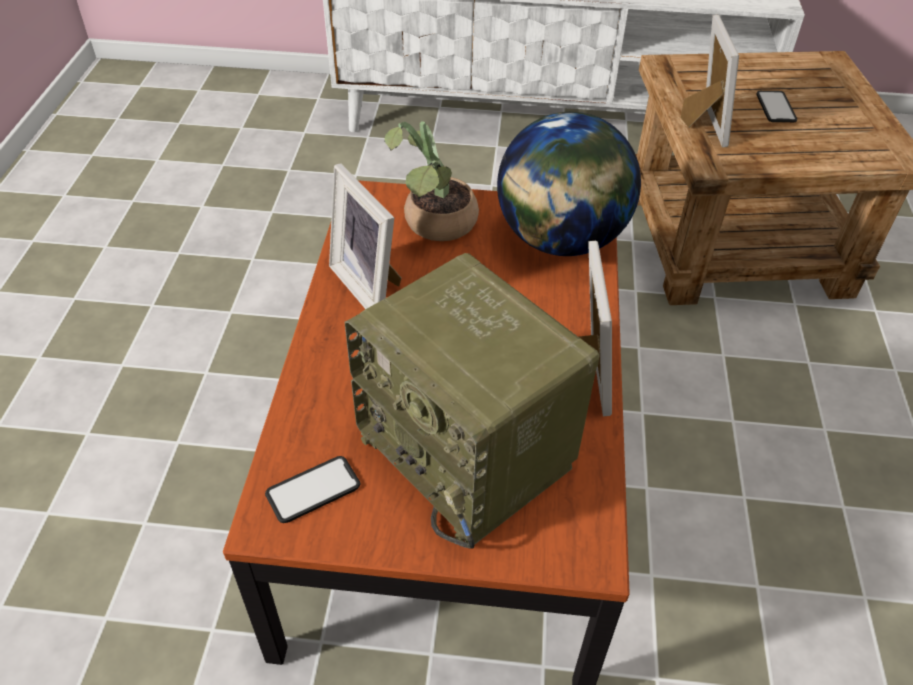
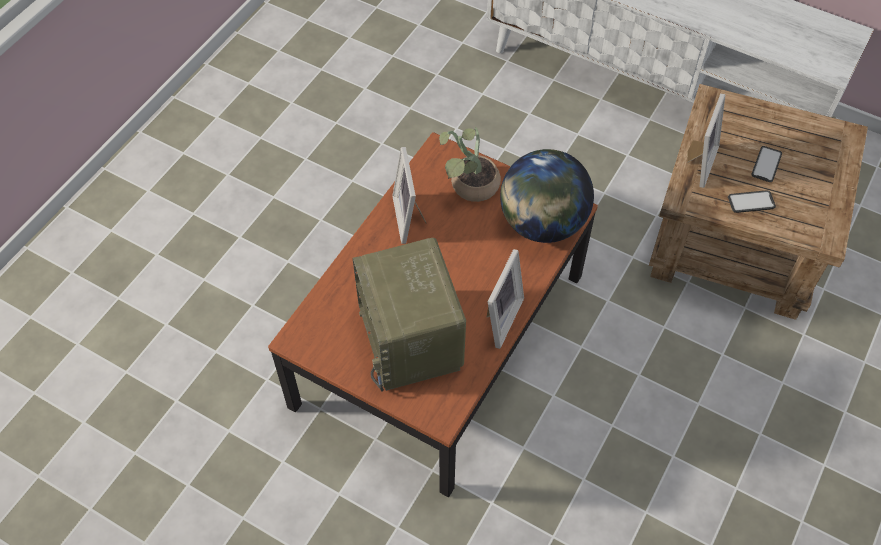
camera: 25 degrees right, 10 degrees up
(313, 490) = (323, 331): phone -> phone (751, 202)

